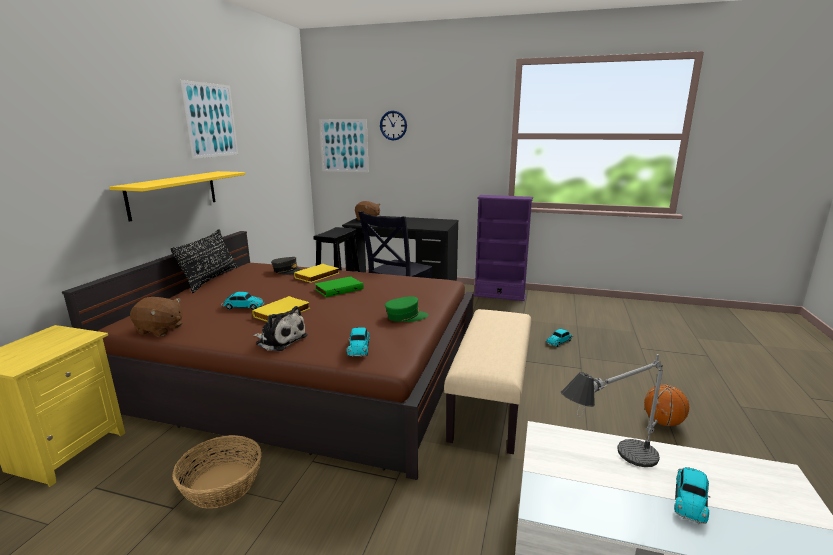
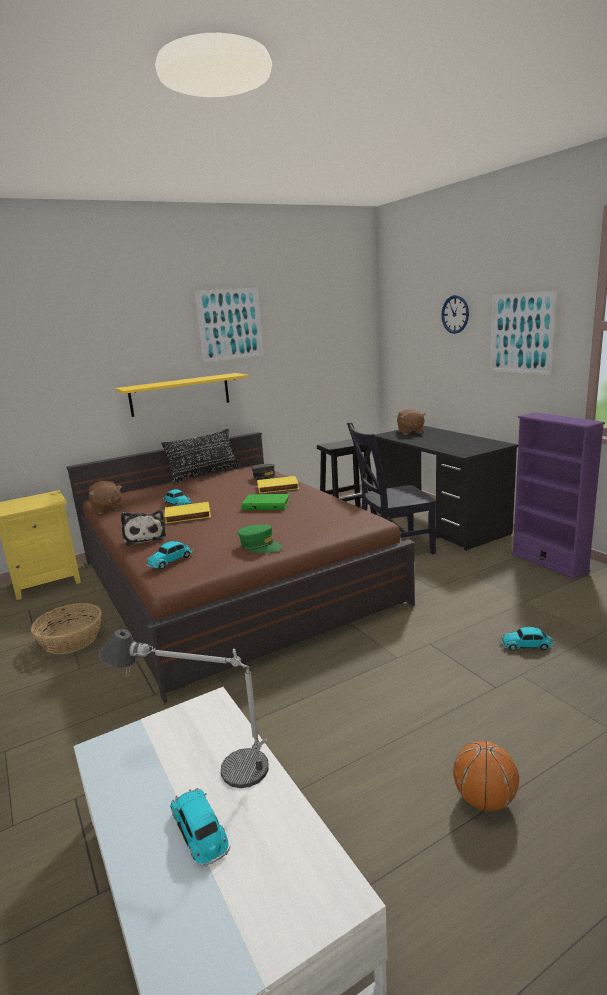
camera: 45 degrees right, 0 degrees up
(344, 145) = (409, 340): picture -> picture (521, 333)
(489, 400) = (328, 671): beige bench -> none
(690, 498) = (200, 832): toy car -> toy car turned 75 degrees clockwise

